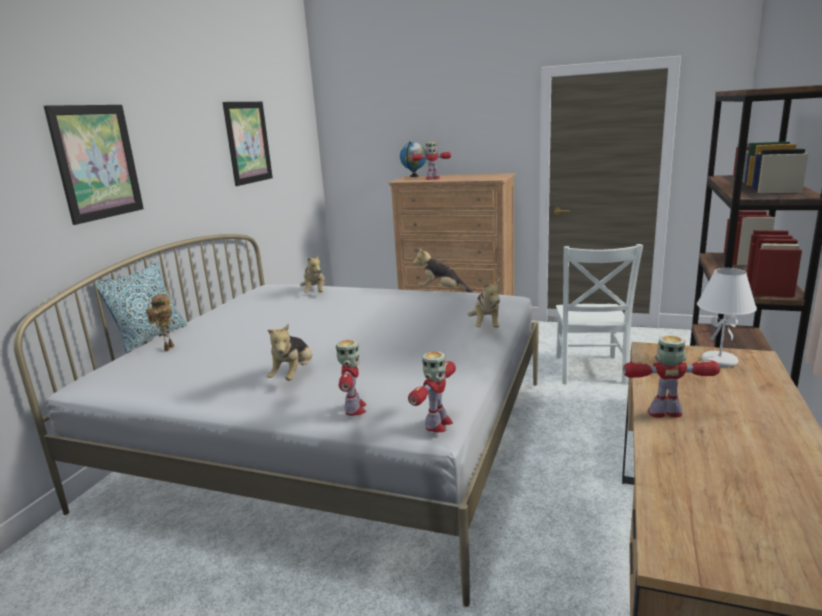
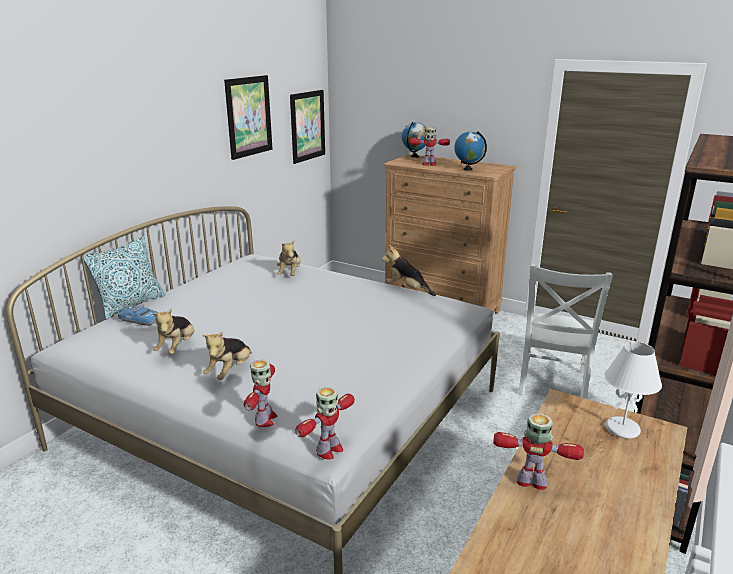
camera: 10 degrees right, 5 degrees up
(97, 162) = (92, 147): picture -> picture (307, 126)
(168, 348) = (139, 320): toy robot -> toy car
(473, 178) = (468, 169): none -> globe
(486, 326) = (426, 342): plush toy -> plush toy (177, 347)

